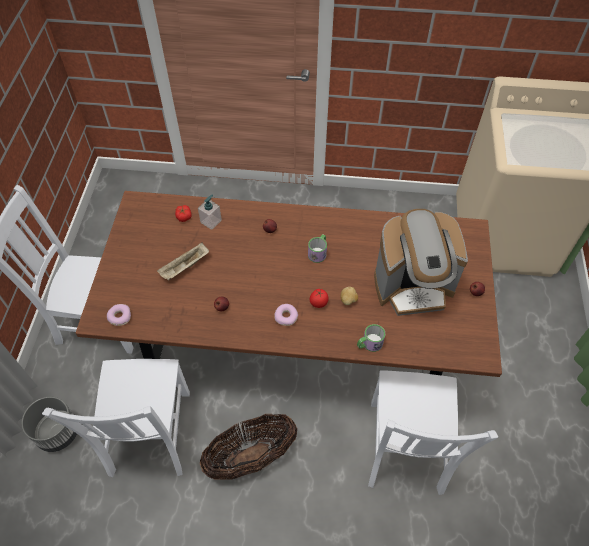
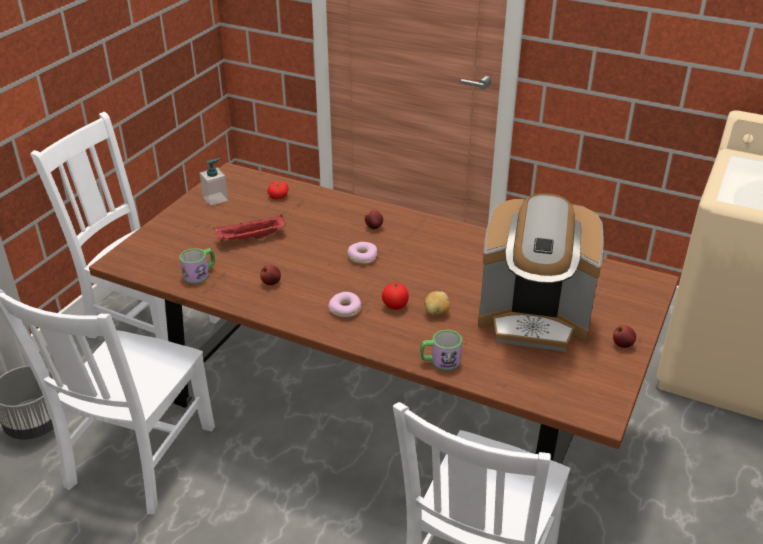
camera: 20 degrees right, 20 degrees down
(119, 317) = (146, 264): donut -> donut (362, 257)
(185, 267) = (250, 238): beige tray -> red tray
(211, 221) = (307, 206): soap dispenser -> soap dispenser (215, 198)
(251, 456) = (253, 522): basket -> none
(318, 252) = (423, 259): mug -> mug (200, 274)

